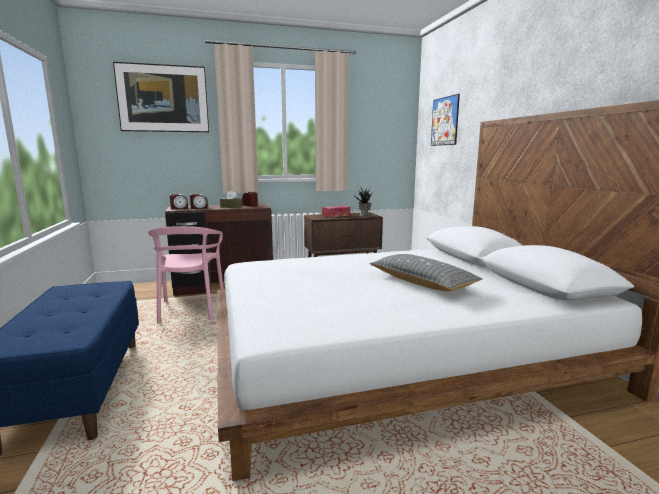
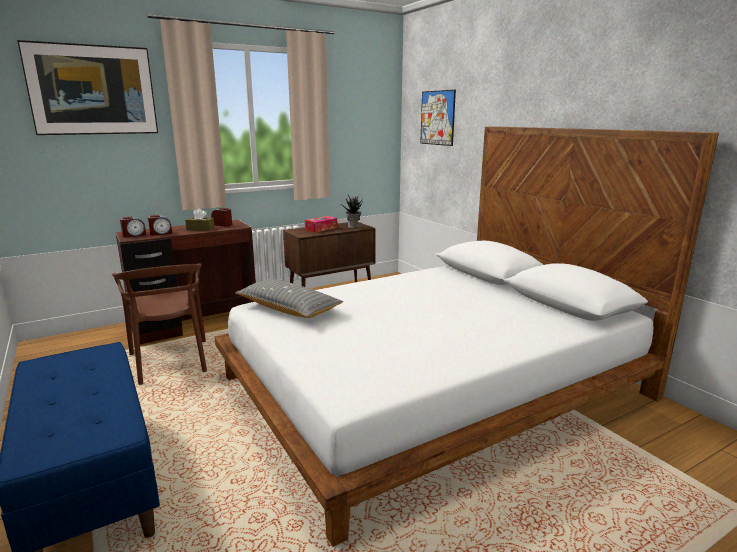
camera: 15 degrees left, 5 degrees up
(190, 310) = (170, 361): pink chair -> brown chair
(421, 282) = (459, 313): grey pillow -> grey pillow (288, 308)

